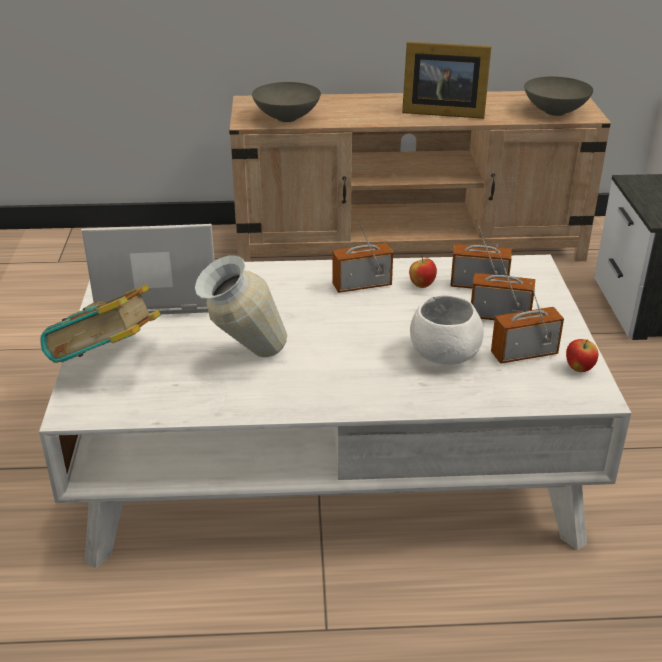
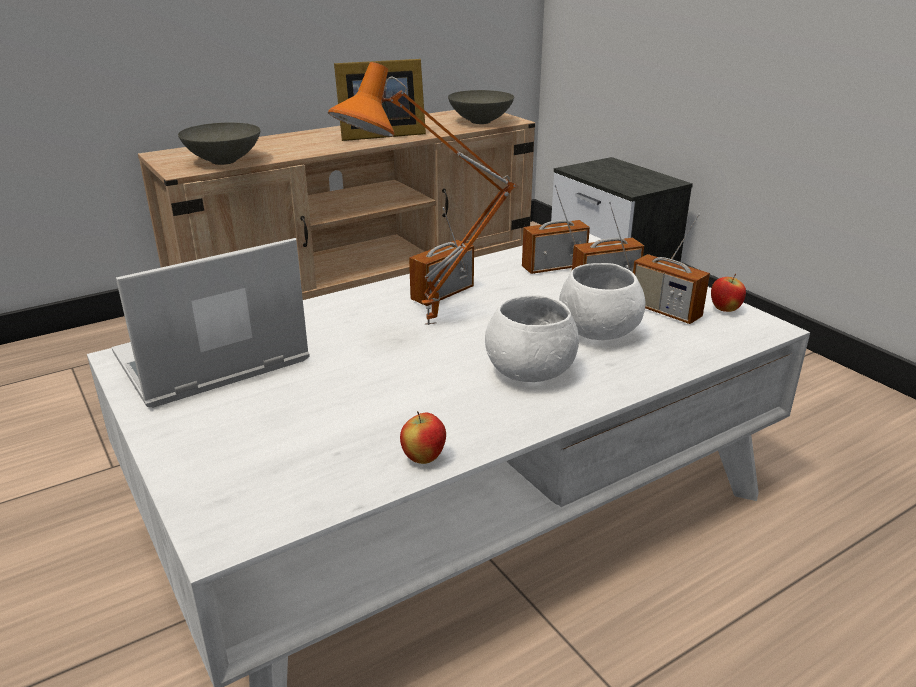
camera: 30 degrees left, 5 degrees down
(108, 362) = (216, 457): book -> none
(243, 357) = (390, 397): vase -> none
(325, 311) = (432, 326): none -> orange table lamp
(356, 371) = (531, 372): none -> white bowl
(422, 285) = (502, 280): apple -> apple (423, 458)
(524, 354) = (664, 311): radio -> radio turned 90 degrees counterclockwise

